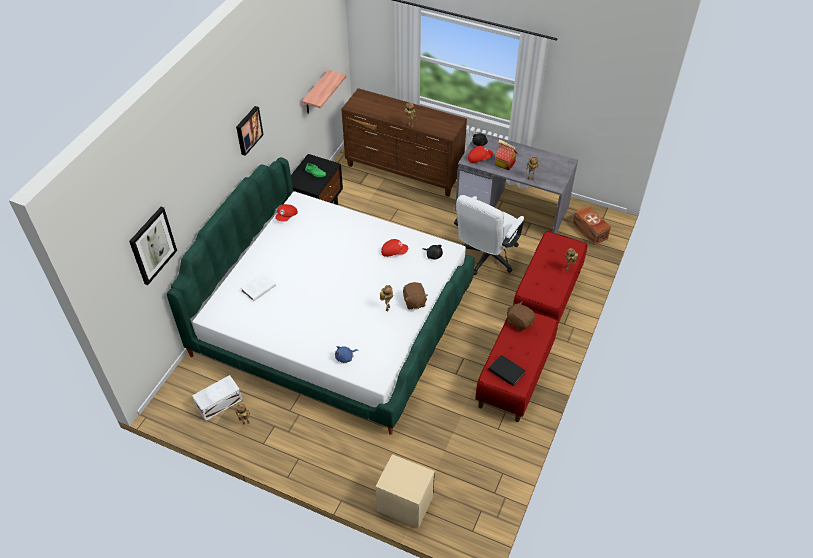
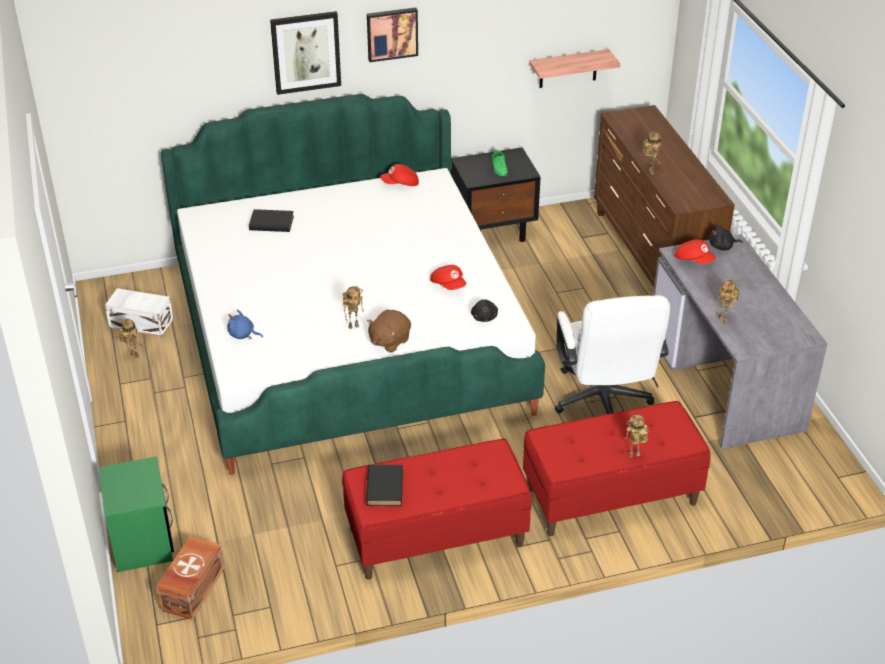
camera: 50 degrees right, 10 degrees down
(152, 245) = (157, 74): picture -> picture (306, 52)
(258, 289) = (270, 223): white book -> black book
(405, 504) = (142, 541): beige nightstand -> green nightstand
(485, 259) = (603, 404): white office chair -> white office chair turned 90 degrees counterclockwise
(504, 164) = (716, 284): toy house -> none
(519, 322) = (483, 457): brown plush toy -> none
(589, 231) = (791, 476): brown storage box -> brown storage box (191, 589)

